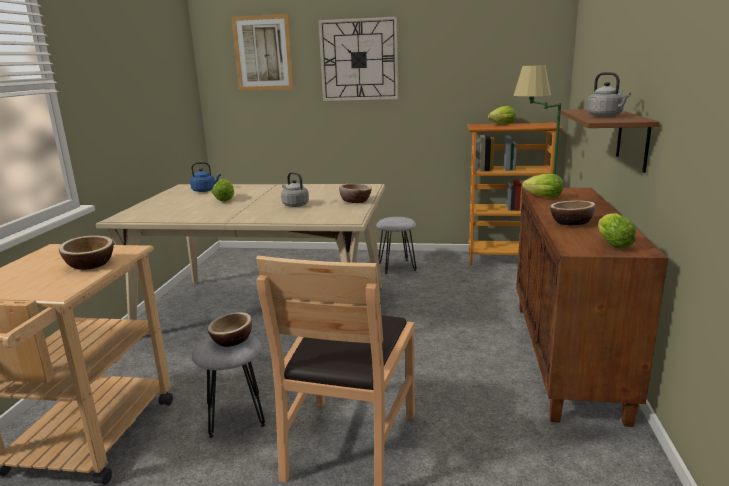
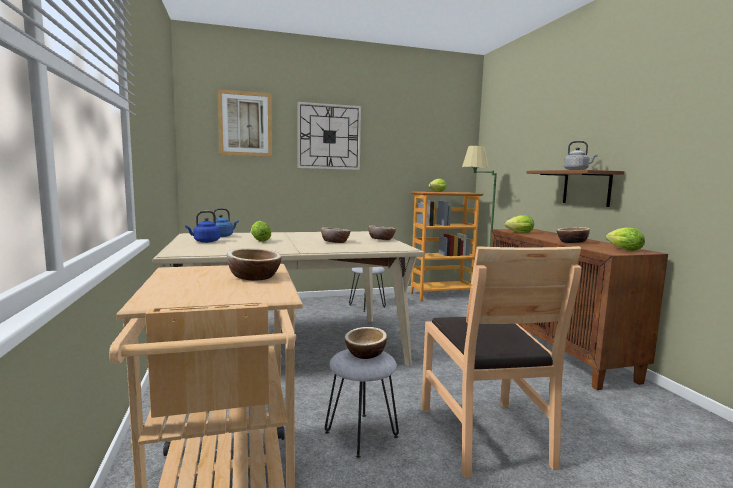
camera: 25 degrees left, 10 degrees down
(174, 199) = (205, 241): none -> blue kettle
(294, 205) = (335, 242): grey kettle -> bowl

